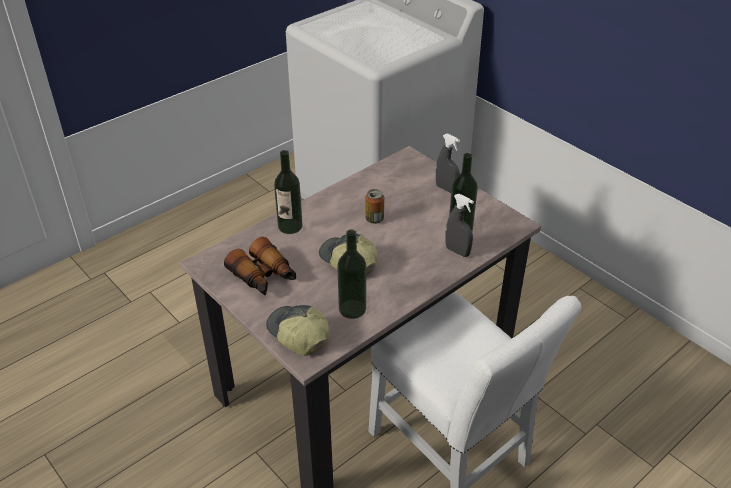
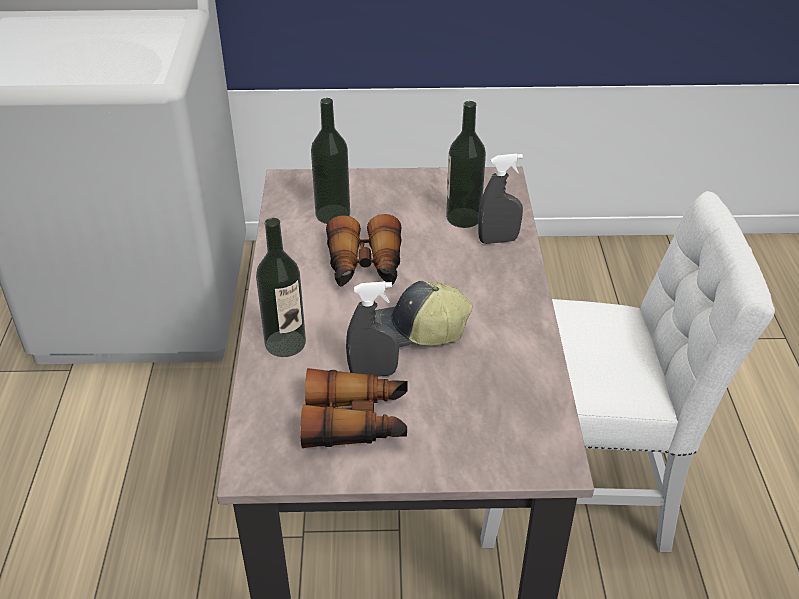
camera: 50 degrees left, 0 degrees up
(297, 335) = (503, 449): cap -> none
(352, 309) = (507, 374): bottle -> bottle (332, 214)
(374, 219) = (365, 267): can -> binoculars
(446, 189) = (382, 188): grey spray bottle -> grey spray bottle (373, 373)

